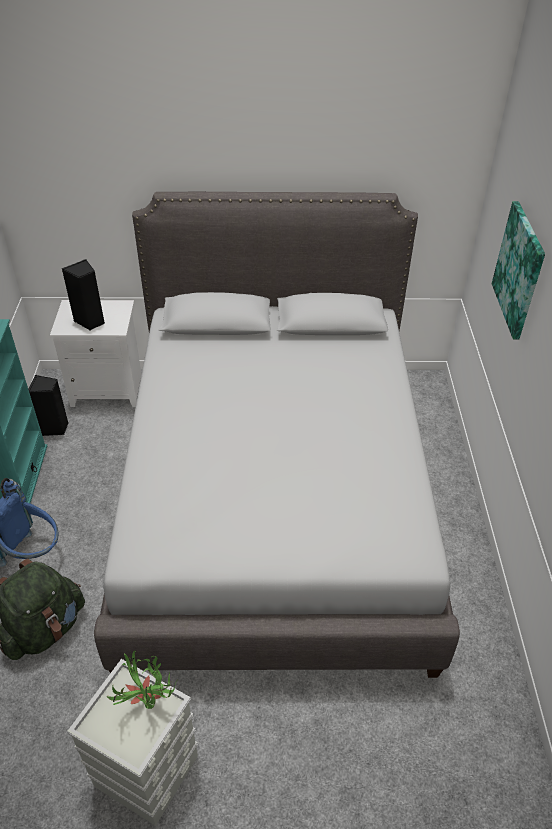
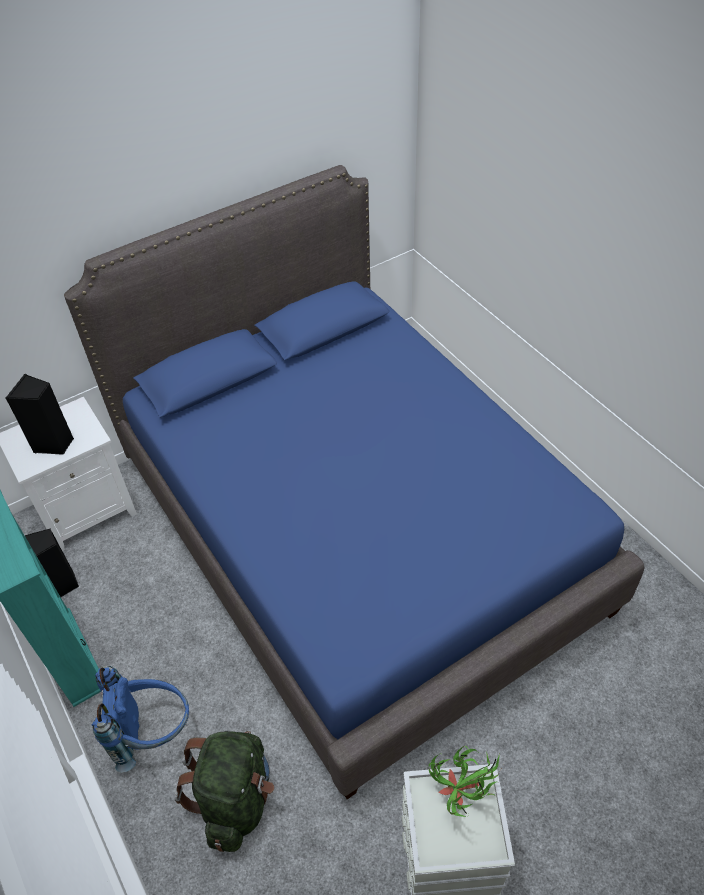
camera: 30 degrees left, 5 degrees up
(275, 499) = (356, 533): grey bed -> blue bed
(519, 270) = (520, 201): picture -> none

